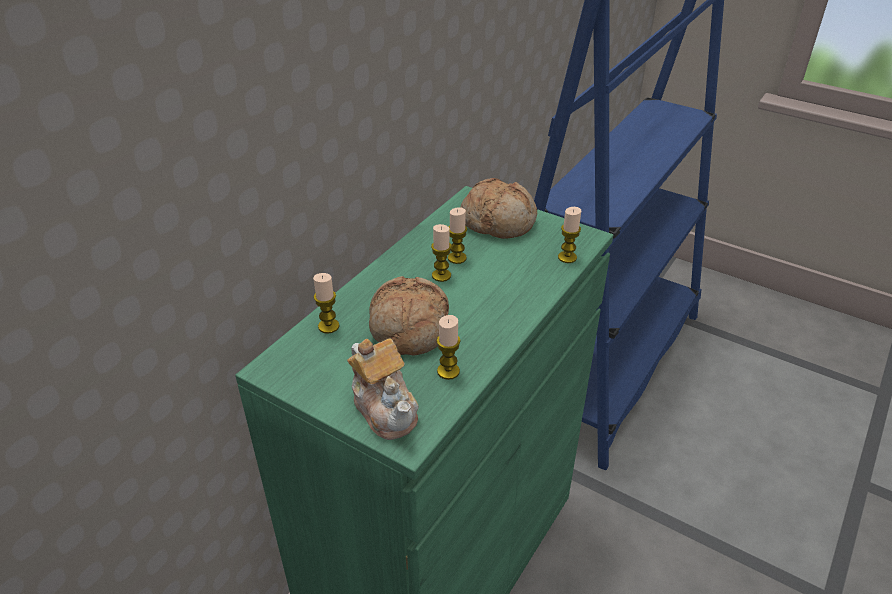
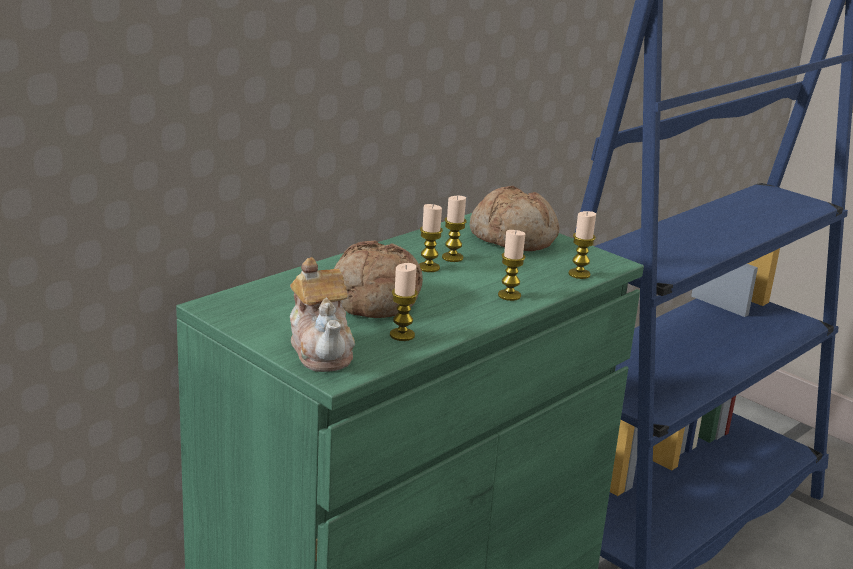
camera: 10 degrees right, 15 degrees down
(328, 326) = (288, 286): candle -> candle (509, 295)

